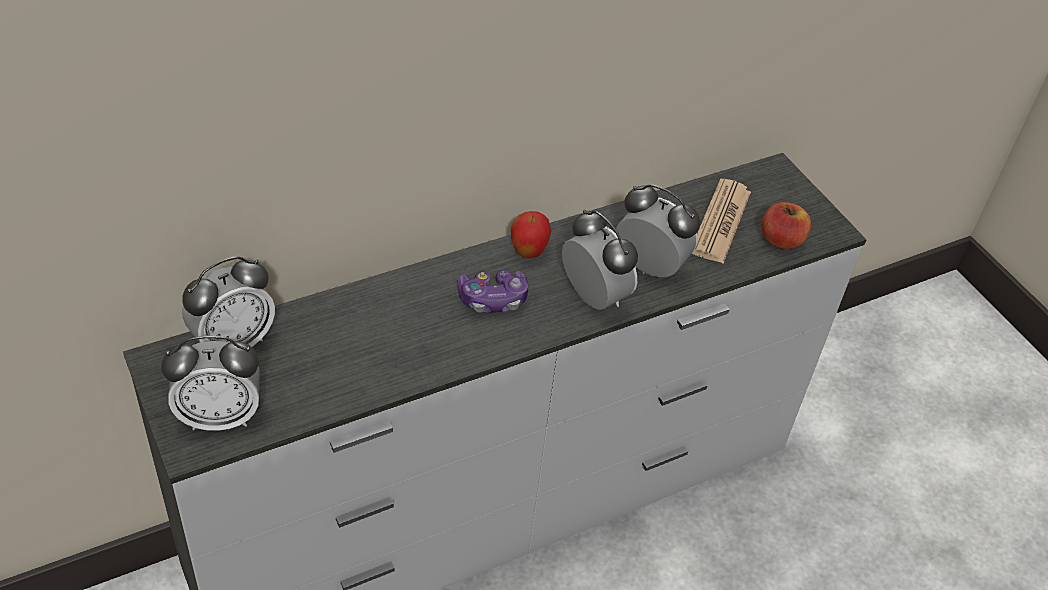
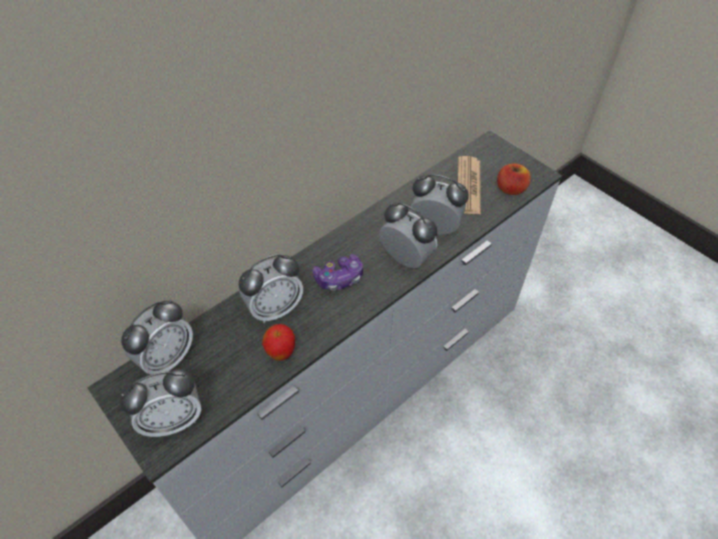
camera: 10 degrees left, 5 degrees up
(392, 316) = (275, 309): none -> alarm clock
(528, 253) = (352, 238): apple -> apple (281, 353)

